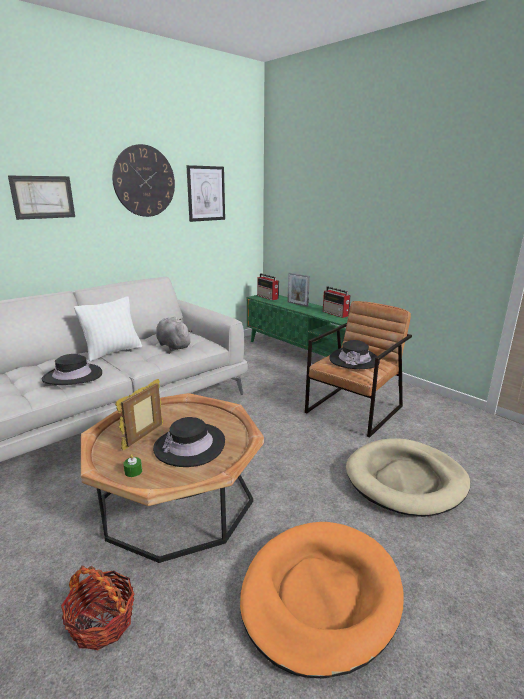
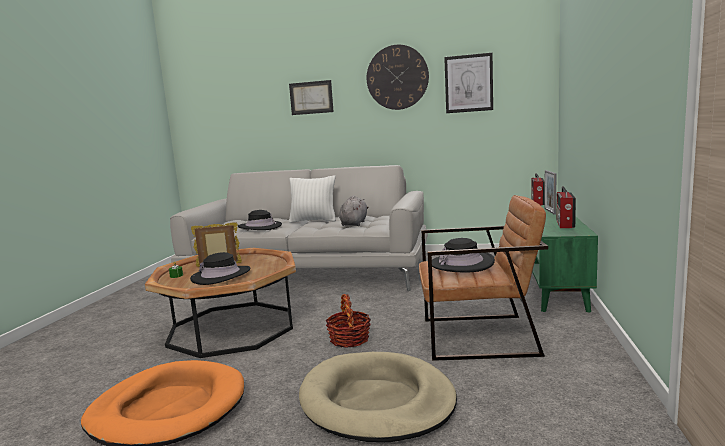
camera: 55 degrees right, 10 degrees down
(102, 622) = (109, 353): basket -> basket (349, 339)

